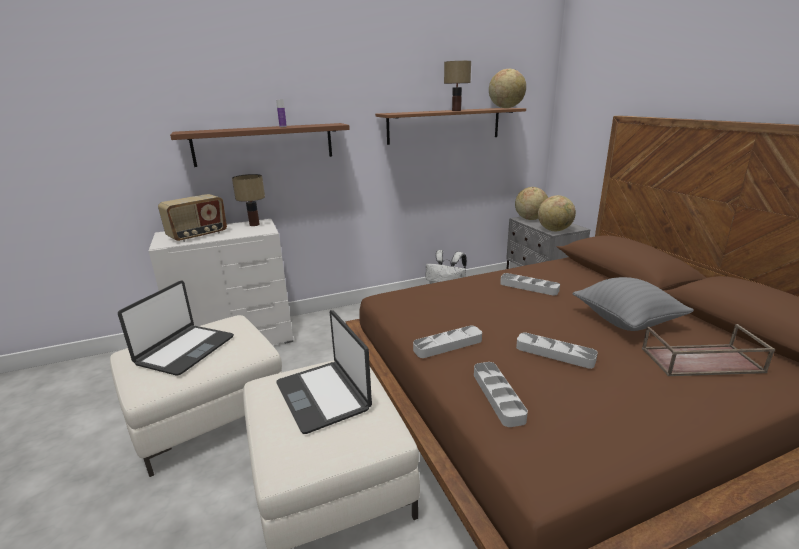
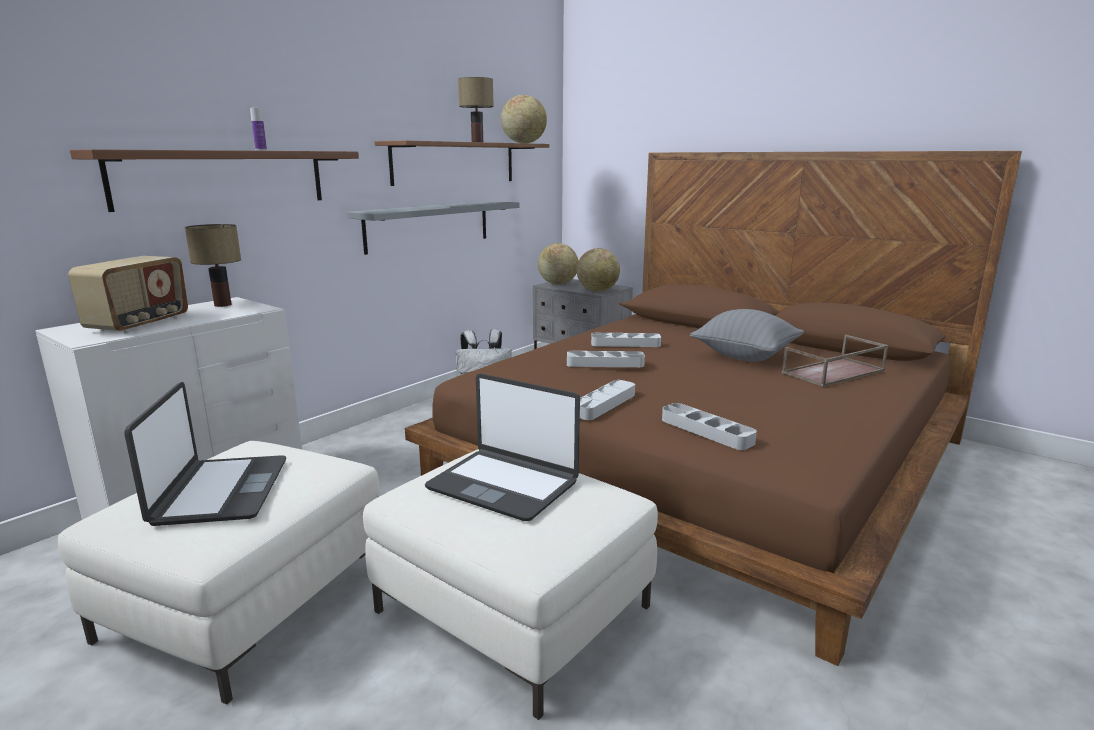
camera: 30 degrees left, 5 degrees down
(418, 172) = (429, 225): none -> grey shelf
(555, 353) = (715, 390): grey tray -> grey tray (605, 363)

